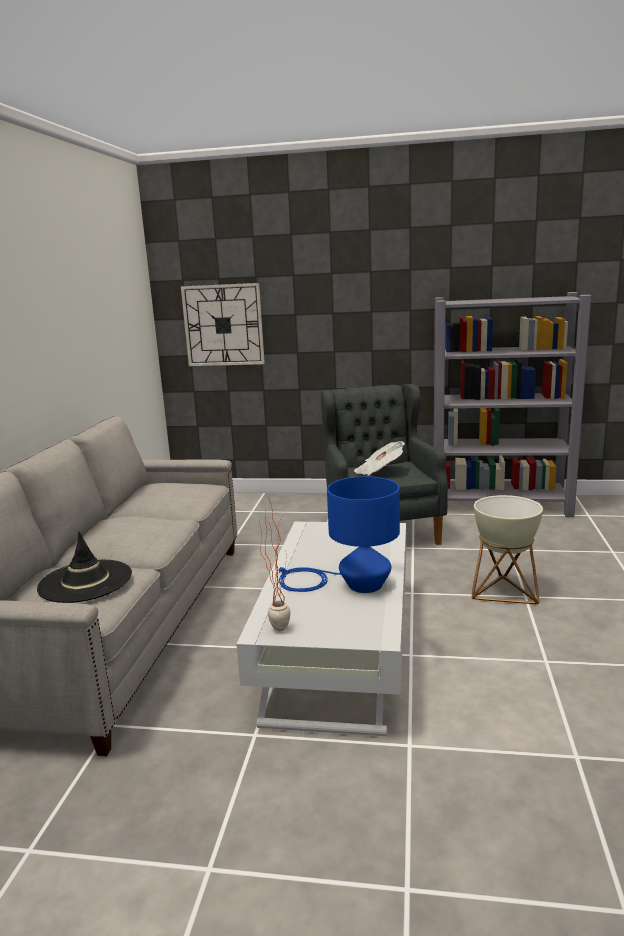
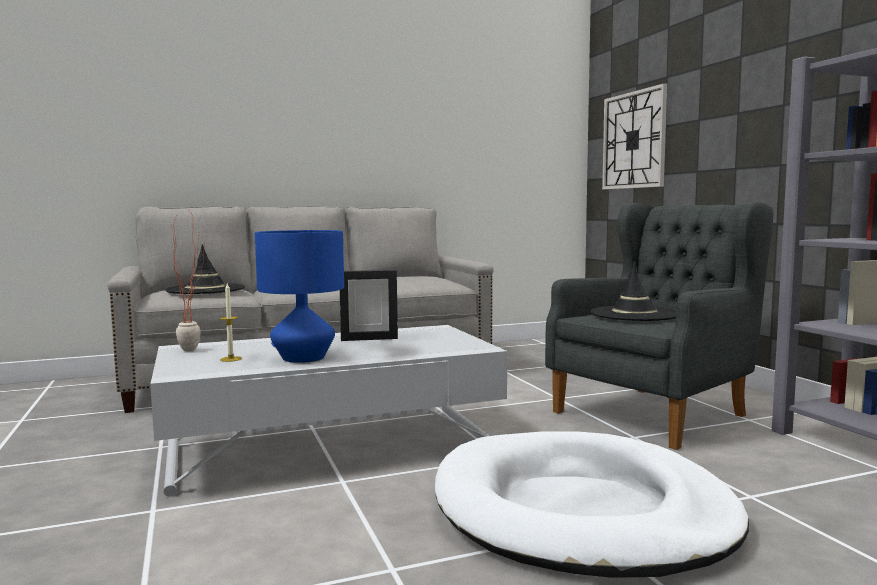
camera: 60 degrees right, 10 degrees down
(318, 554) = (369, 339): none -> picture frame
(340, 613) = (230, 359): none -> candle
(379, 471) = (634, 314): newspaper -> black hat
(504, 592) = (582, 511): planter -> white dog bed

